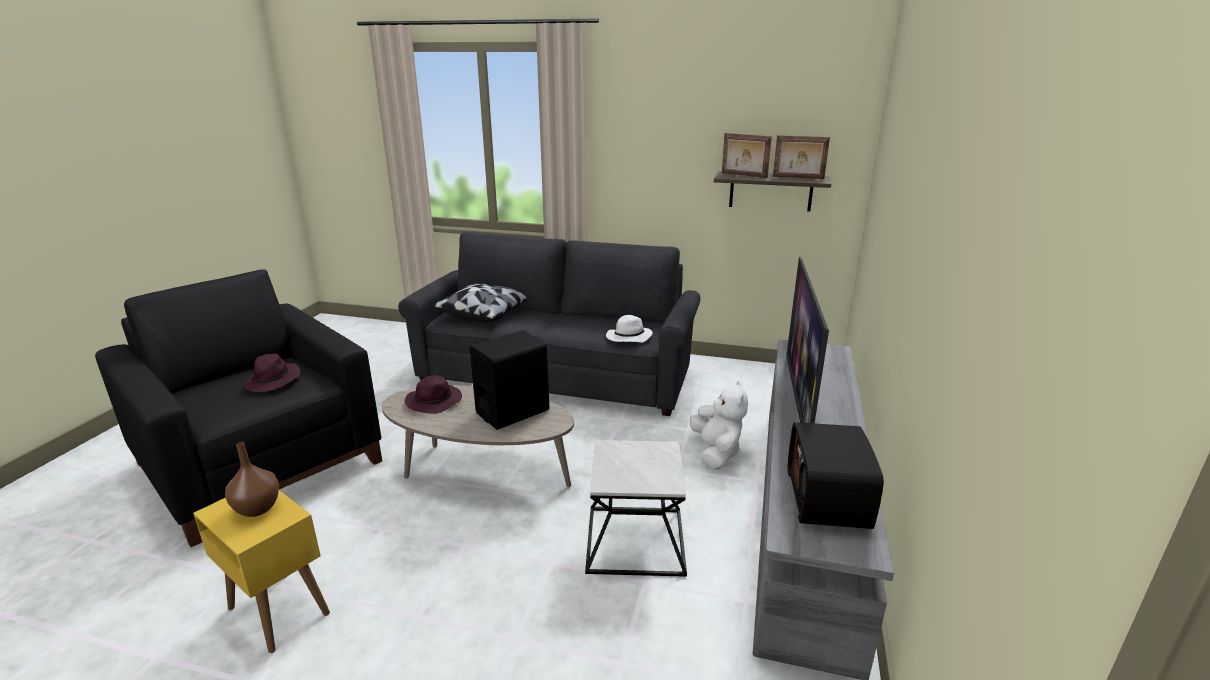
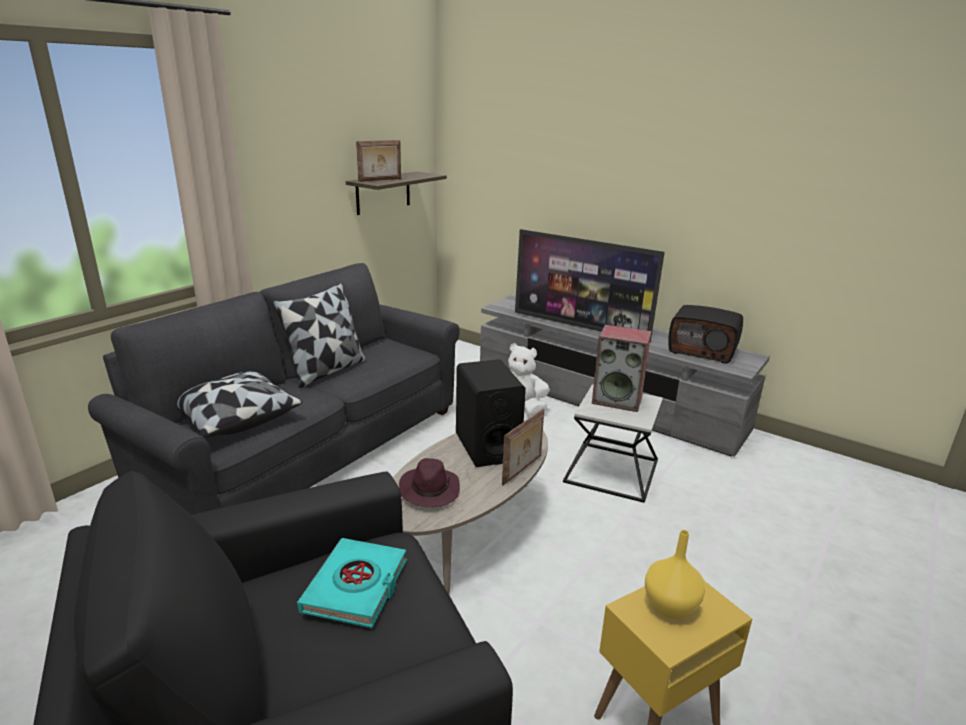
camera: 70 degrees left, 0 degrees up
(258, 509) = (671, 606): brown vase -> yellow vase
(273, 381) = (356, 587): purple hat -> turquoise book
(579, 319) = (326, 370): none -> pillow
(628, 338) = (400, 359): white hat -> none
(648, 462) = (618, 400): none -> speaker
(798, 178) = (414, 175): picture frame -> picture frame (523, 470)

